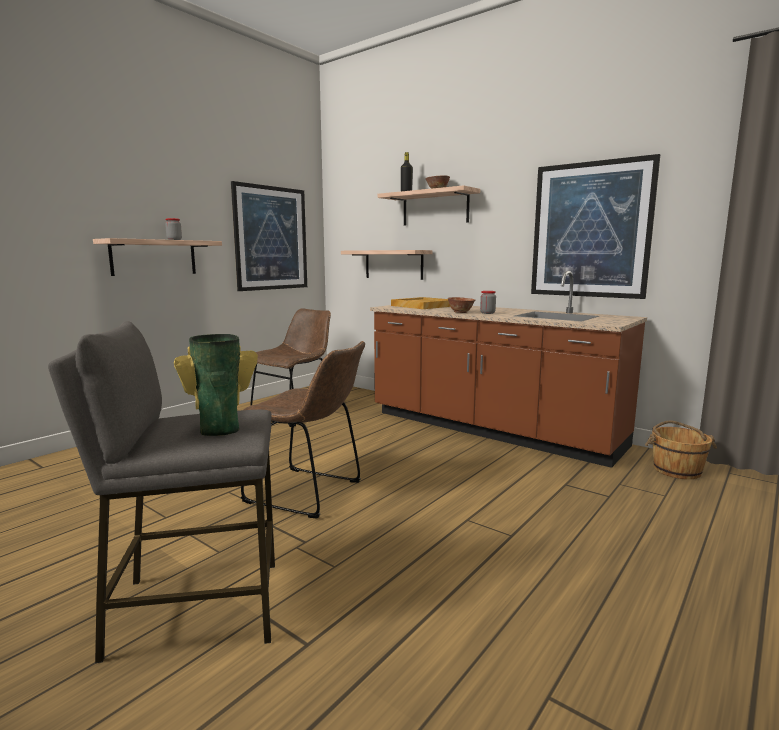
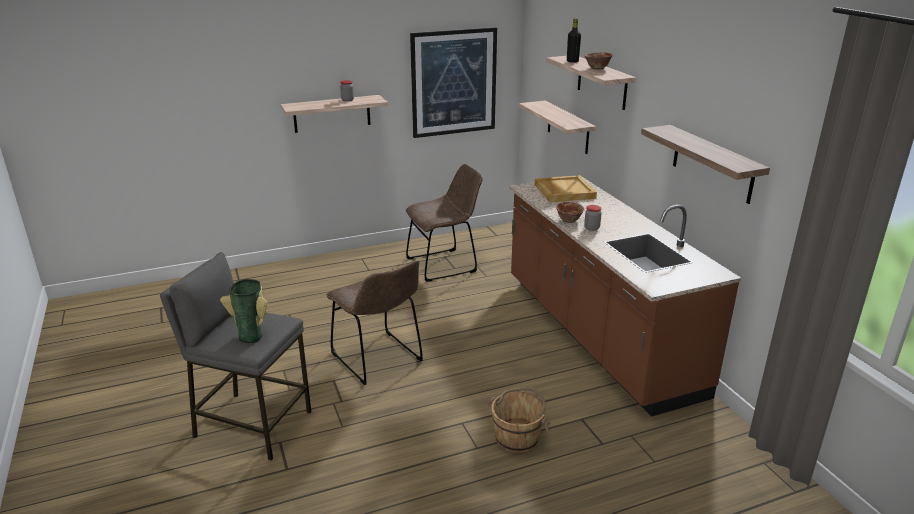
camera: 30 degrees right, 15 degrees up
(590, 230) = (712, 164): picture -> shelf
(676, 470) = (712, 441): brown bucket -> brown bucket (517, 437)

